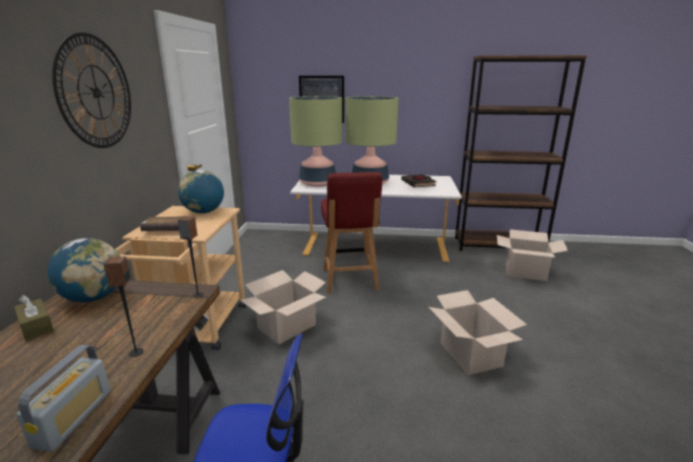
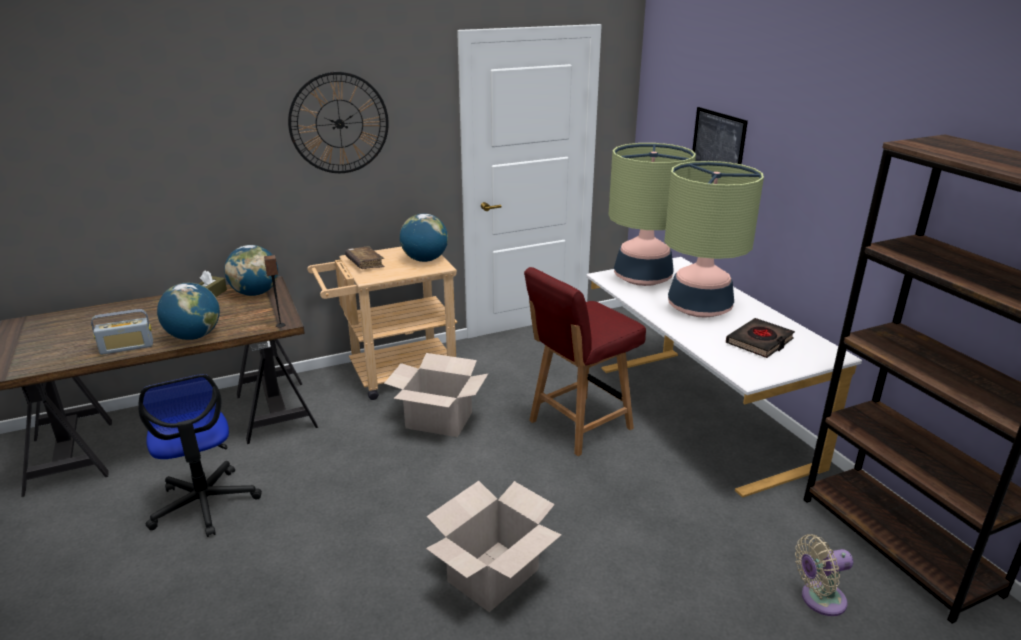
camera: 60 degrees right, 5 degrees up
(136, 352) = (194, 336): speaker -> globe
(525, 272) = (819, 599): cardboard box -> beige fan

